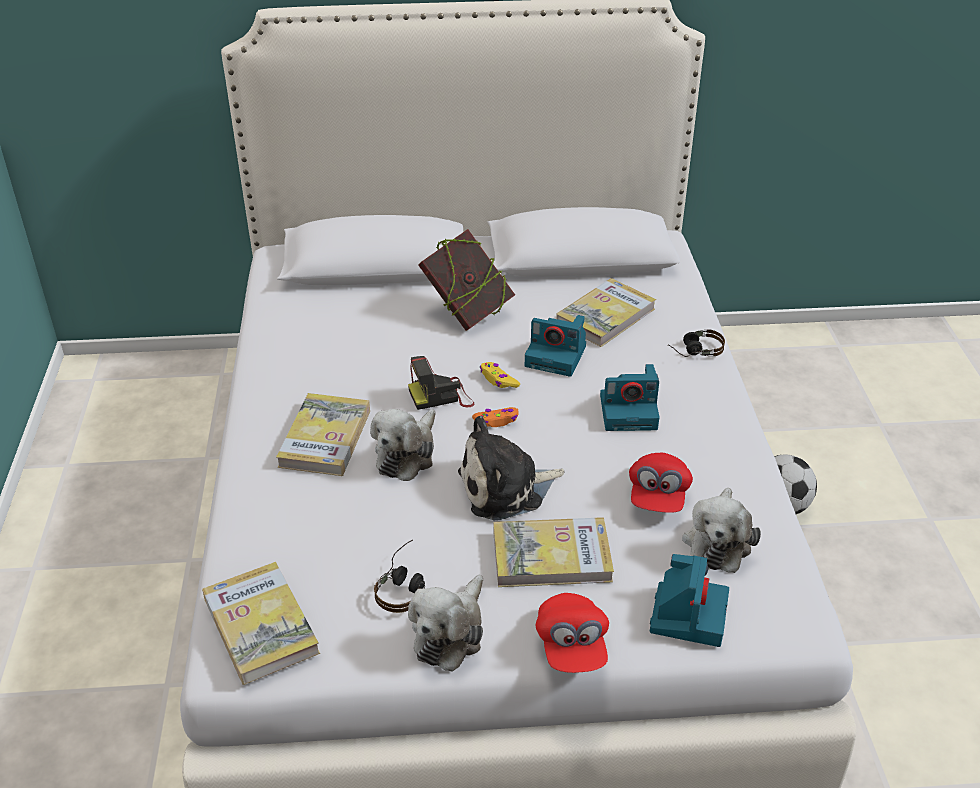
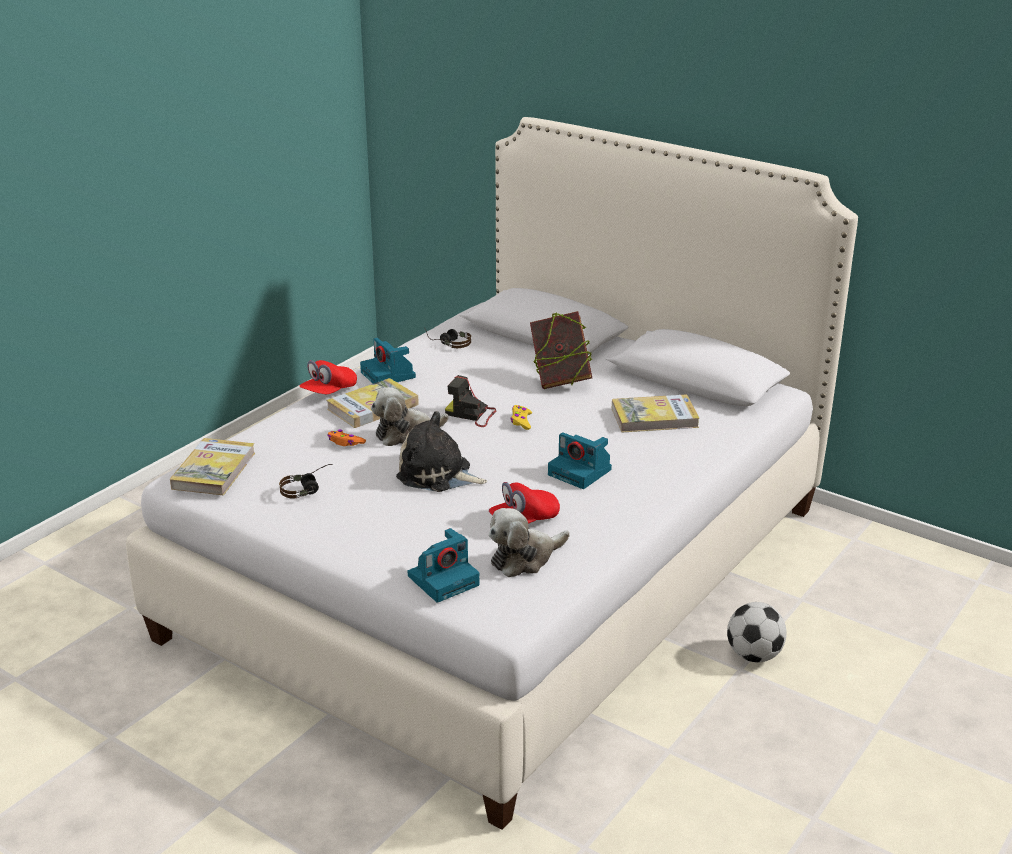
camera: 40 degrees right, 10 degrees down
(450, 633) = (300, 521): plush toy -> none
(497, 421) = (485, 440): orange game controller -> orange game controller (345, 442)
(551, 556) = (410, 516): book -> none
(557, 356) = (582, 425): camera -> camera (389, 375)
(571, 646) = (354, 559): red cap -> red cap (329, 392)
(693, 351) = (686, 461): headphones -> headphones (448, 343)

